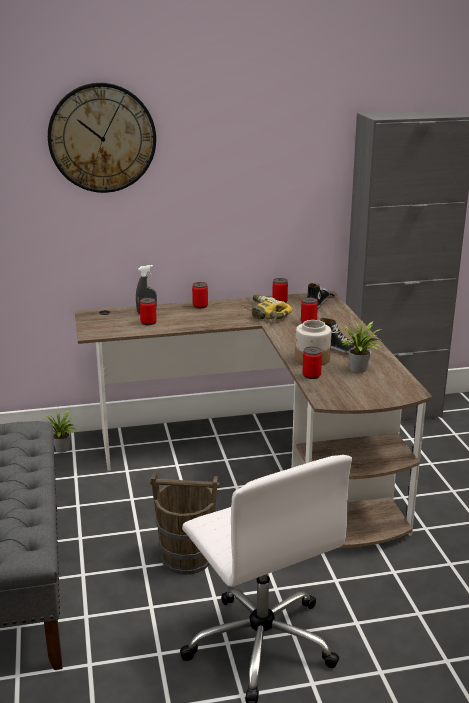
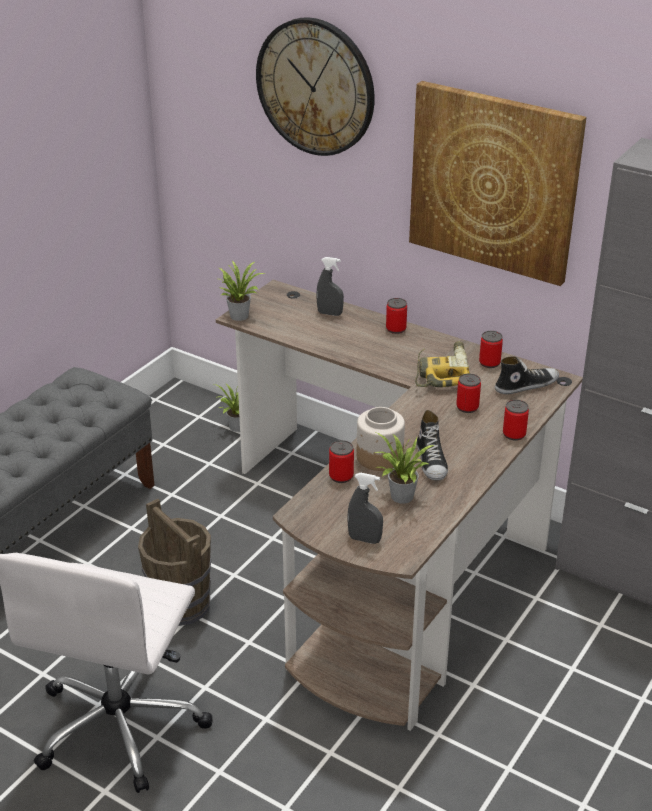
camera: 45 degrees right, 10 degrees up
(90, 333) = (239, 315): none -> potted plant
(148, 322) = (310, 327): can -> can (514, 434)
(255, 173) = (494, 182): none -> picture
(381, 394) = (364, 539): none -> grey spray bottle

